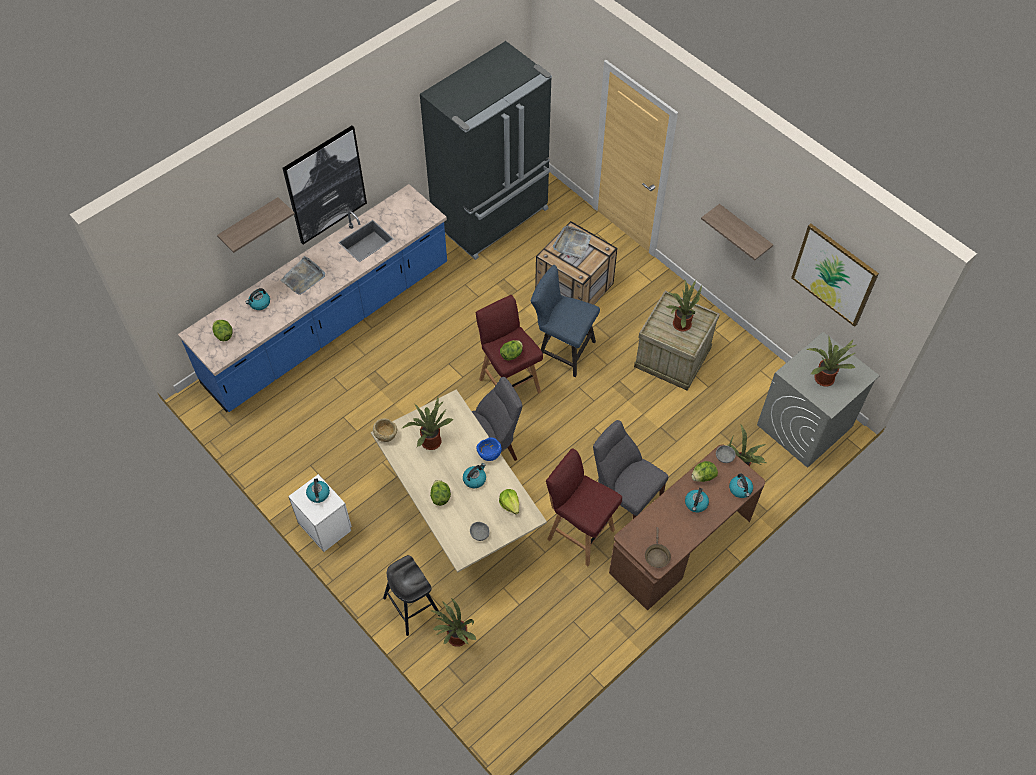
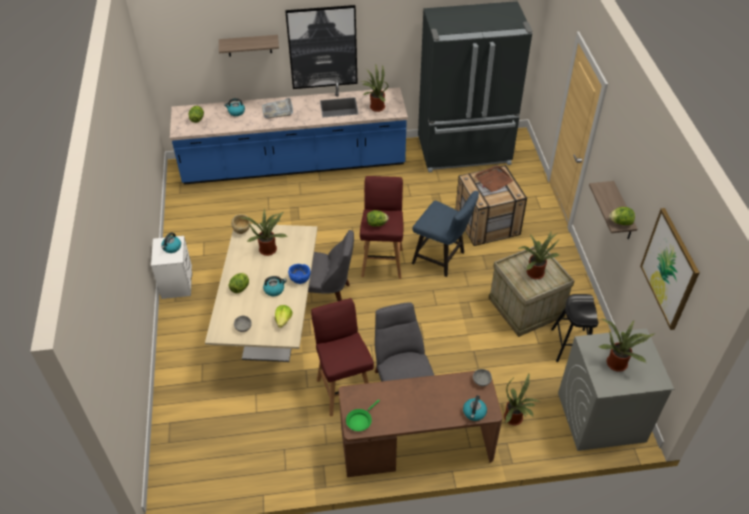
camera: 35 degrees right, 10 degrees down
(412, 606) = (183, 367): black stool -> black stool (570, 345)
(455, 638) = (192, 407): potted plant -> potted plant (375, 107)
(562, 349) = (442, 259): blue chair -> blue chair turned 150 degrees clockwise
(572, 244) = (493, 180): grey tray -> brown tray
(656, 555) = (360, 420): brown frying pan -> green frying pan
(696, 504) = (426, 402): kettle -> none
(703, 476) = (450, 385): lettuce -> lettuce (620, 222)

